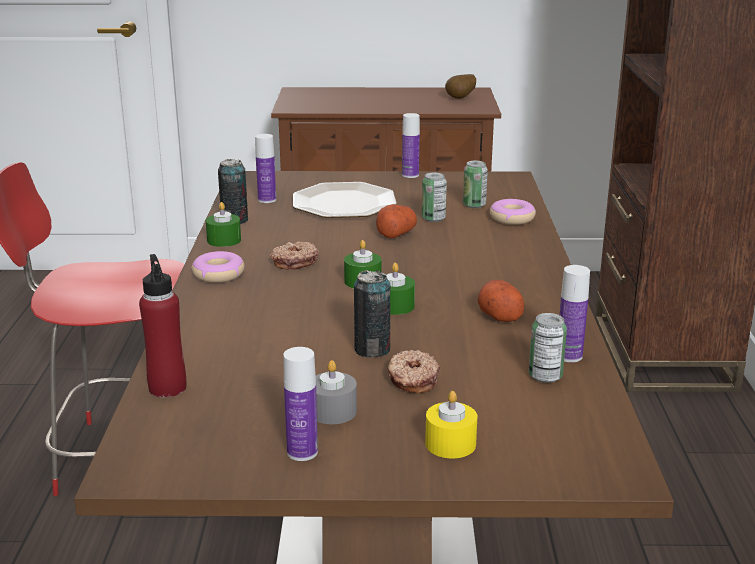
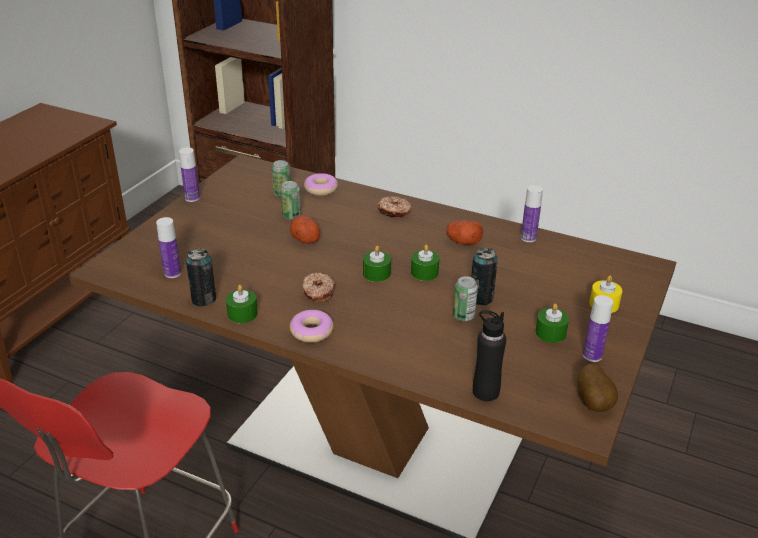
camera: 65 degrees left, 10 degrees up
(167, 387) = (485, 392): red bottle -> black bottle
(332, 411) = (550, 333): grey candle -> green candle
(344, 203) = (221, 241): plate -> none
(412, 380) = (527, 295): donut -> donut (394, 212)
(461, 98) = (53, 122): potato -> potato (595, 403)
(545, 376) = (547, 253): can -> can (463, 316)

